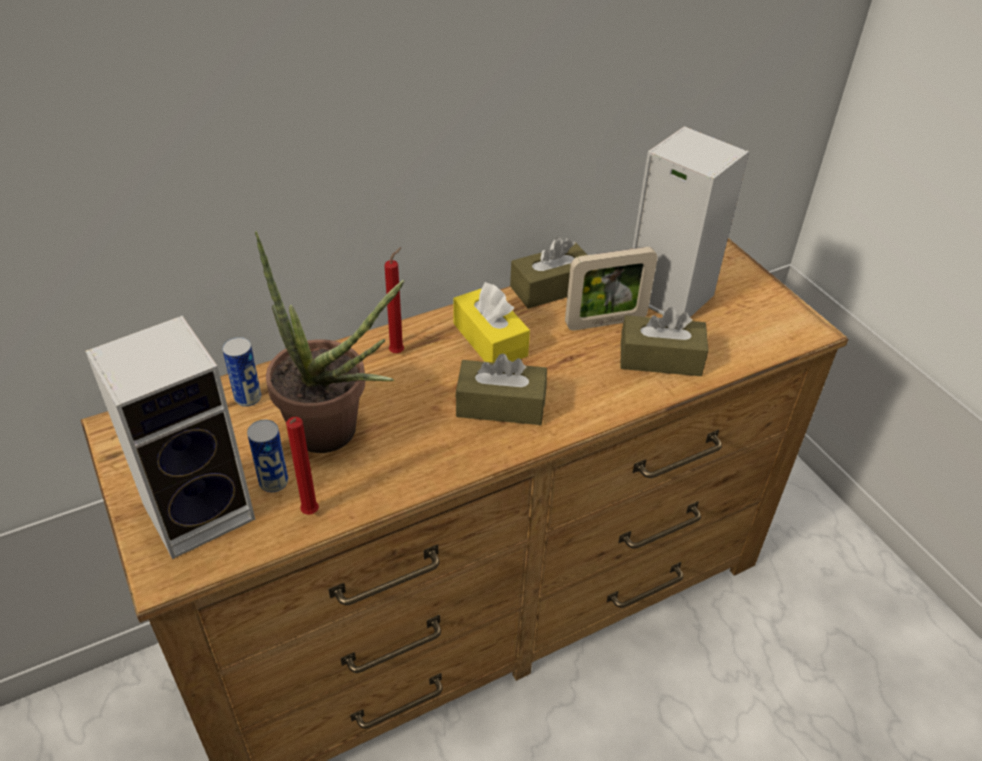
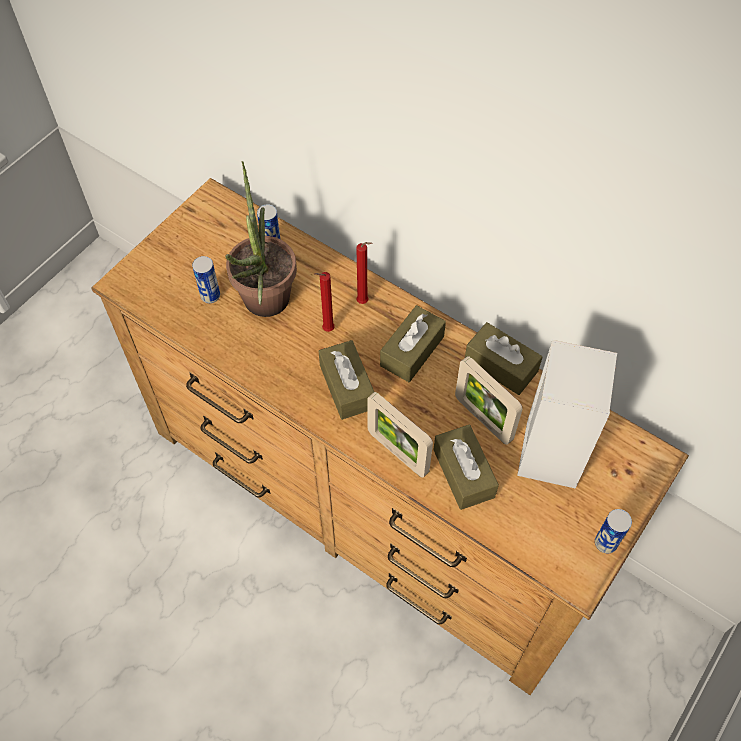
camera: 65 degrees right, 15 degrees up
(202, 508) = (173, 273): speaker -> none
(309, 514) = (194, 327): red candle -> red candle (326, 330)
(490, 340) = (412, 351): yellow tissue box -> brown tissue box
(609, 396) = (397, 452): none -> picture frame
(778, 299) = (605, 543): none -> can

